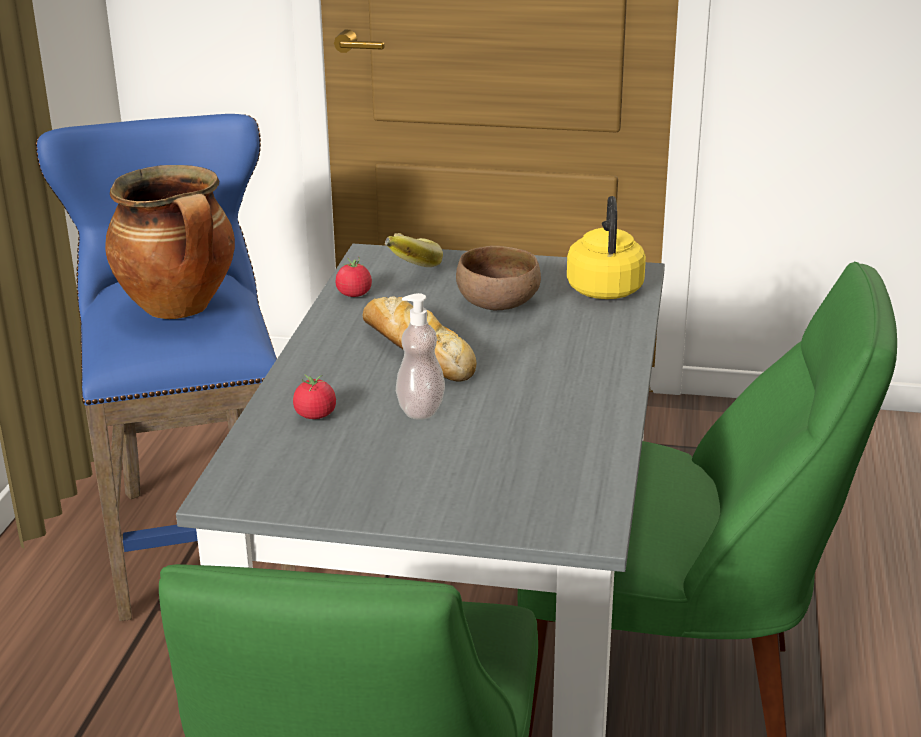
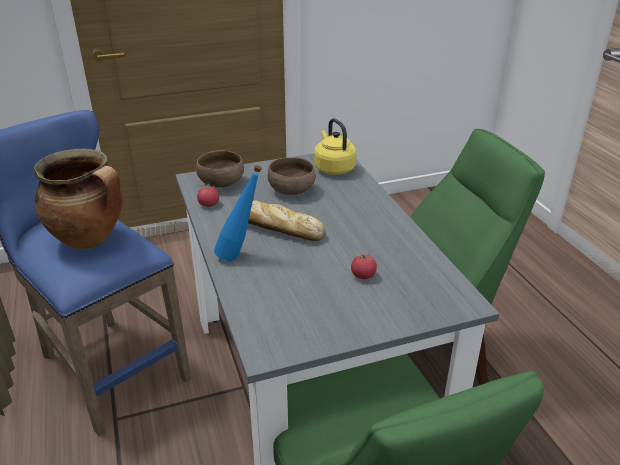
camera: 30 degrees left, 5 degrees up
(315, 415) = (264, 284): tomato -> tomato (363, 275)
(324, 371) = (240, 255): none -> blue bottle
(404, 269) = (221, 182): banana -> brown bowl
(421, 409) = (316, 262): soap dispenser -> none

